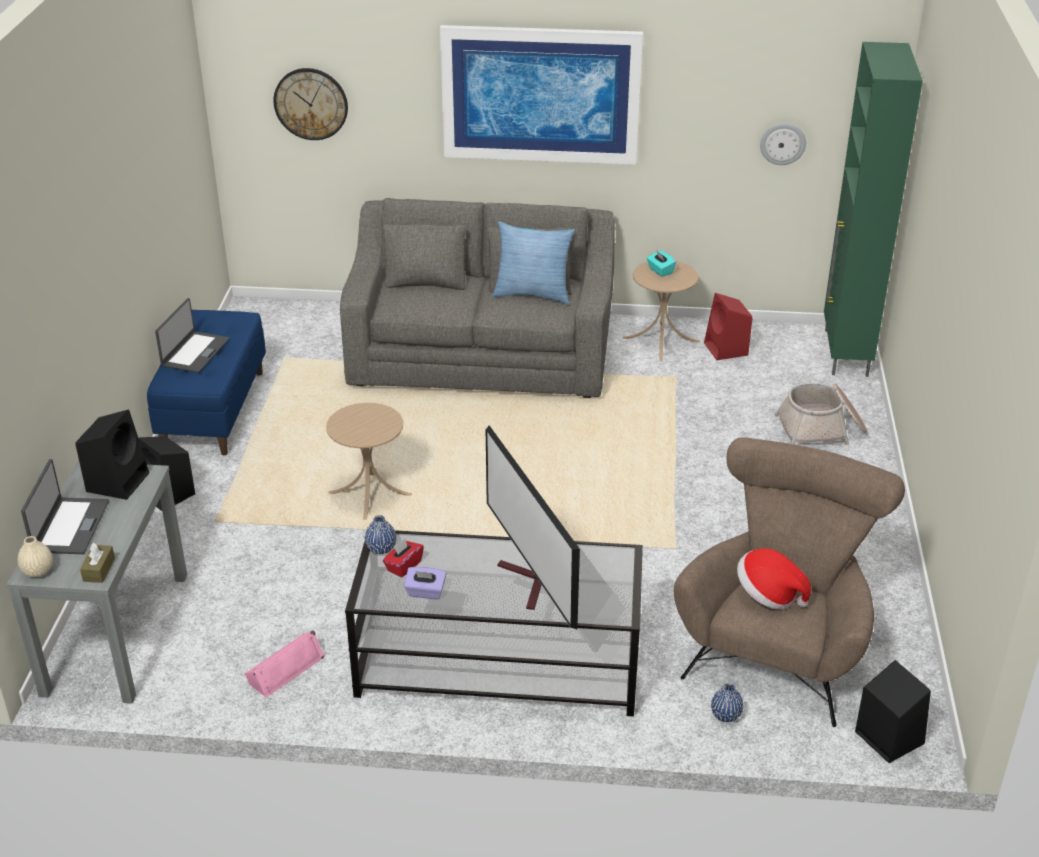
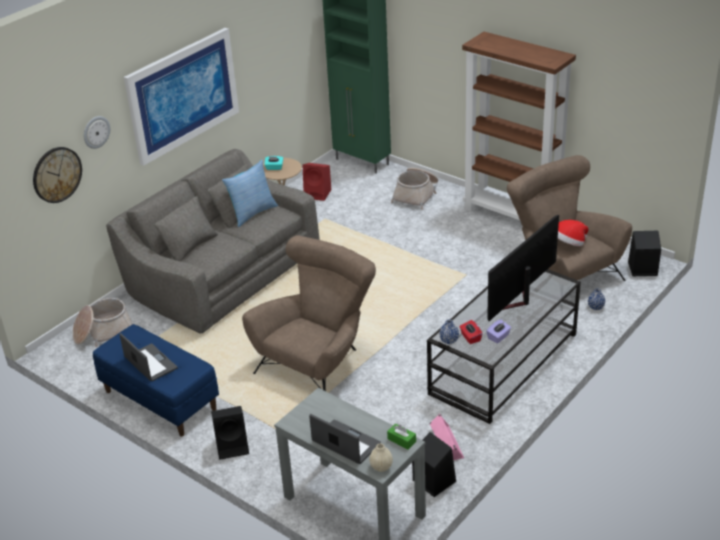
camera: 55 degrees left, 0 degrees up
(99, 570) = (401, 440): brown tissue box -> green tissue box
(118, 481) = (315, 412): black speaker -> black speaker (433, 480)
(302, 323) = (103, 332): none -> basket
(370, 494) = (318, 362): beige side table -> brown armchair
(529, 583) = (519, 302): television -> television turned 120 degrees clockwise
(782, 143) = (296, 61): wall clock -> wall clock (96, 132)
(875, 539) = (512, 216): none -> brown bookcase

